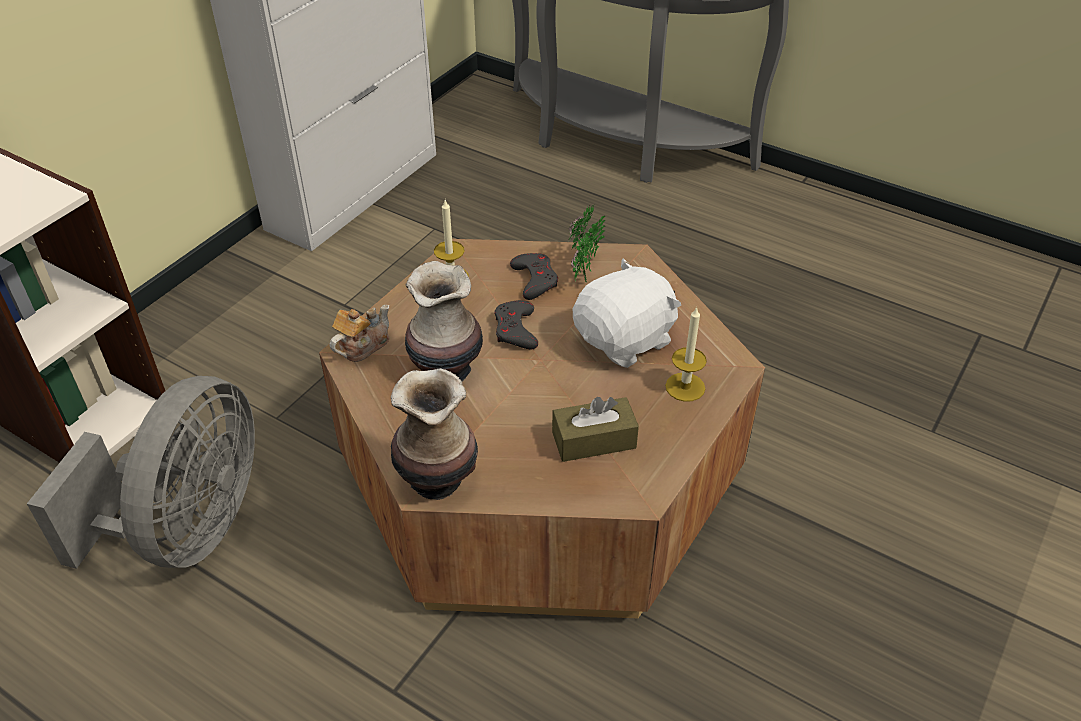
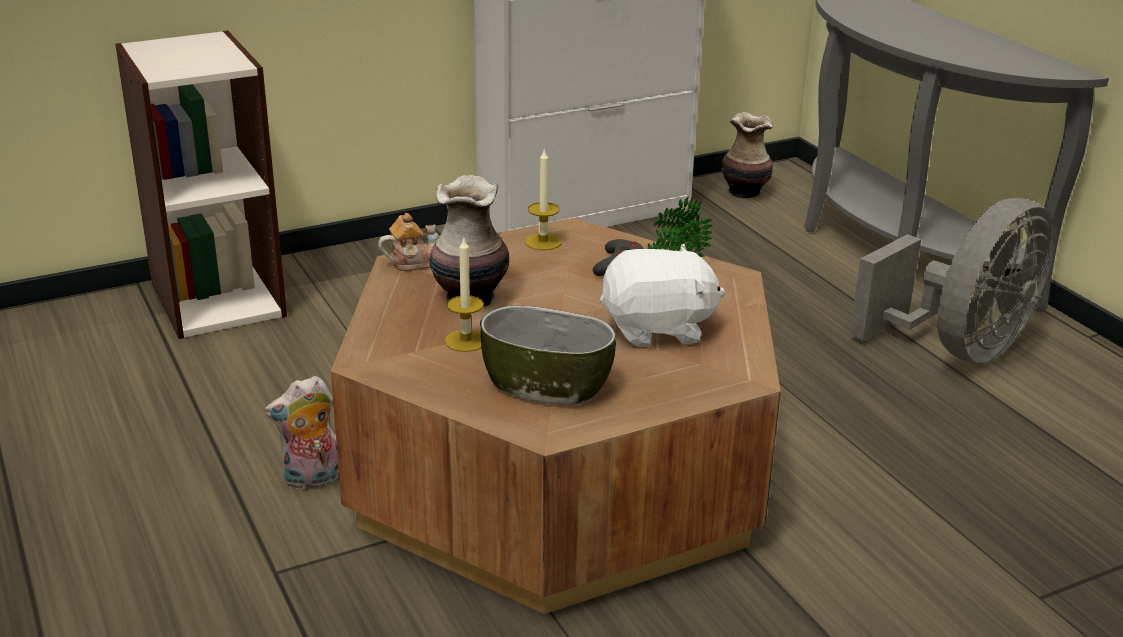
camera: 30 degrees right, 15 degrees down
(189, 529) = (222, 400): grey fan -> grey fan (959, 349)
(345, 579) = (312, 480): none -> plush toy
(436, 478) = (381, 361): vase -> vase (744, 192)
(516, 330) = (561, 291): grey game controller -> none
(594, 440) = (547, 384): brown tissue box -> bowl
(685, 387) = (679, 377): candle -> candle (466, 341)

